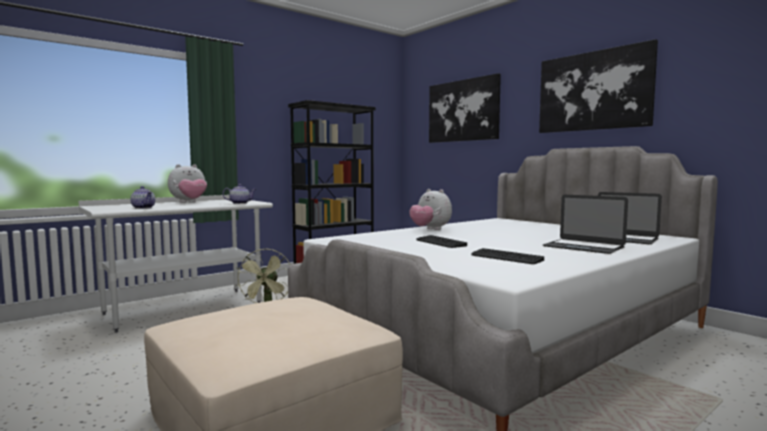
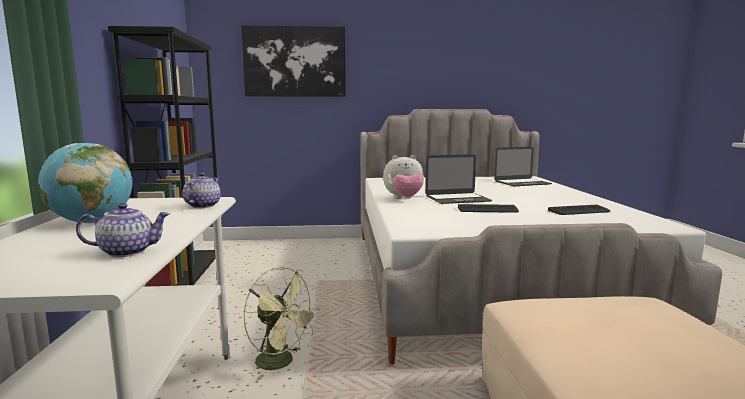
camera: 55 degrees left, 5 degrees up
(189, 202) = (92, 222): plush toy -> globe
(583, 247) = (547, 193): laptop -> laptop (457, 199)
(593, 91) = (443, 59): picture -> none

